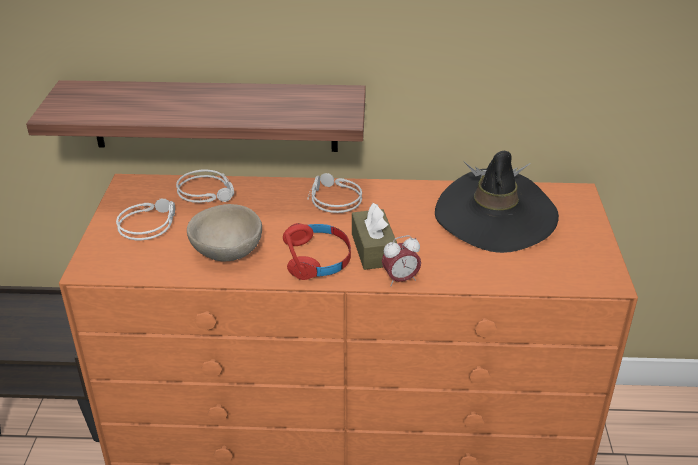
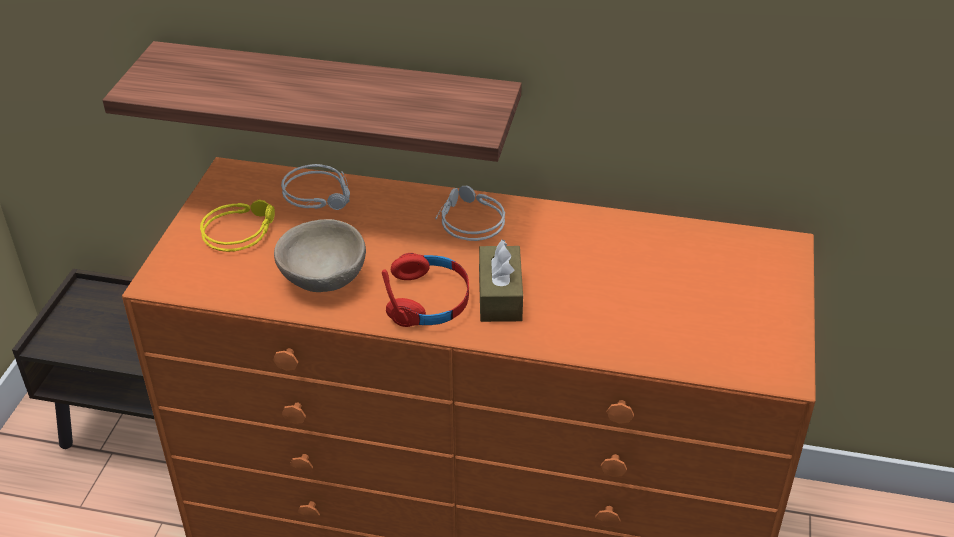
camera: 10 degrees right, 5 degrees up
(148, 224) = (239, 230): grey headphones -> yellow headphones
(400, 280) = (521, 340): alarm clock -> none
(495, 217) = (666, 267): black hat -> none

